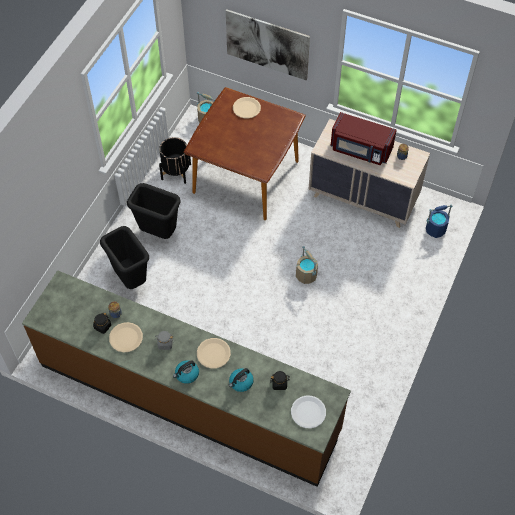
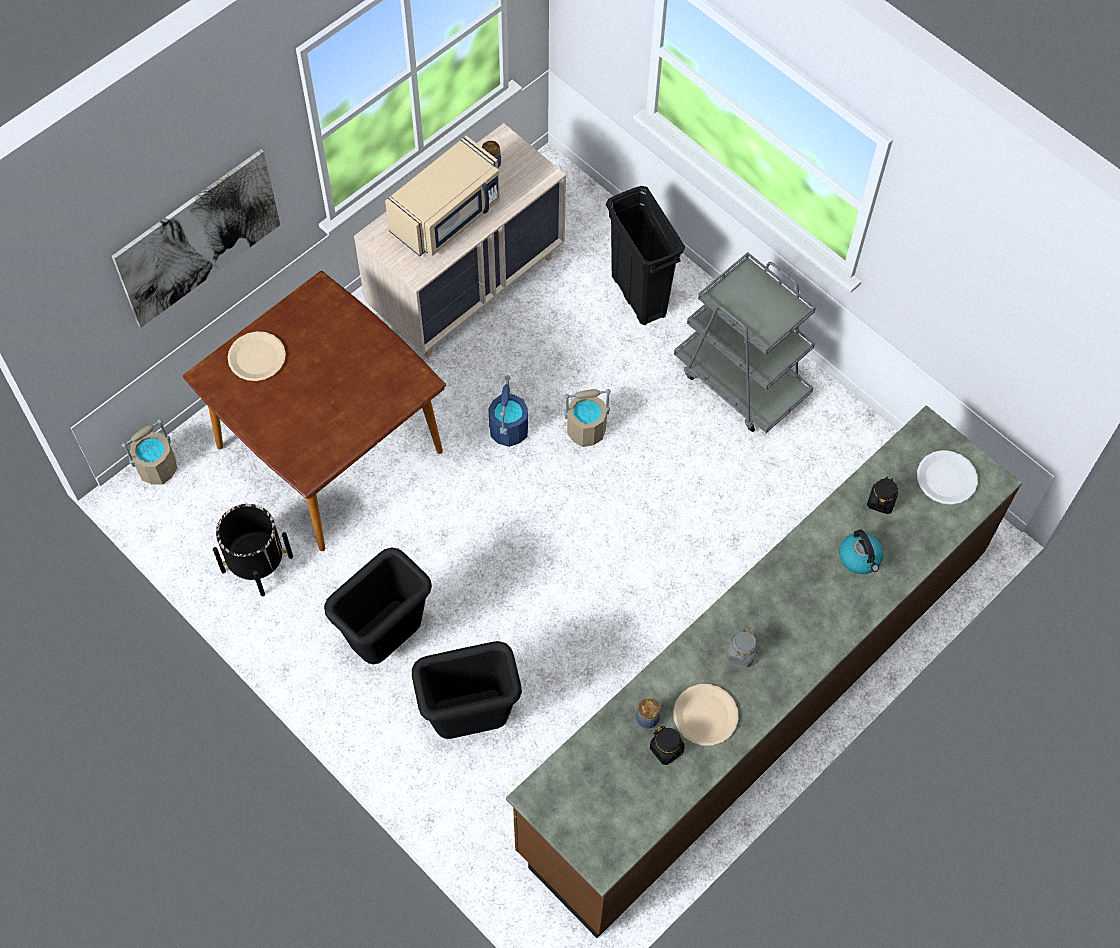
camera: 70 degrees left, 5 degrees up
(186, 374) = (816, 637): kettle -> none
(213, 353) = (789, 582): beige plate -> none
(360, 149) = (448, 216): red microwave -> beige microwave
(371, 336) = (741, 380): none -> grey cart
(397, 273) = (639, 296): none -> black trash can
(435, 229) = (578, 210): blue bucket -> blue bucket (508, 429)

